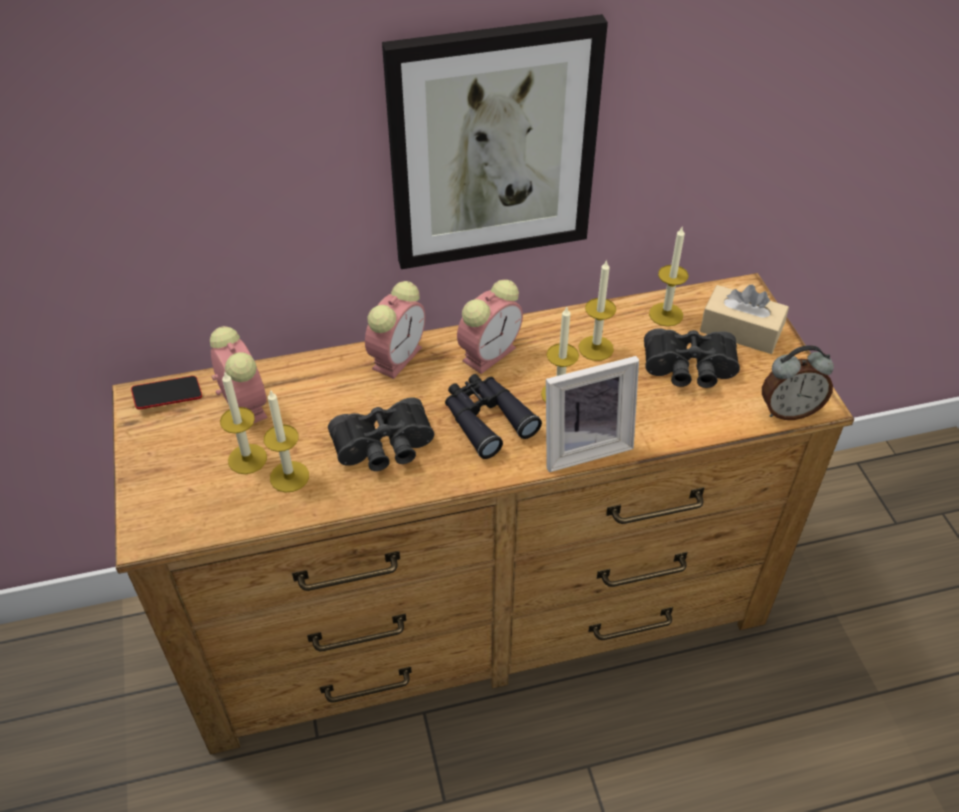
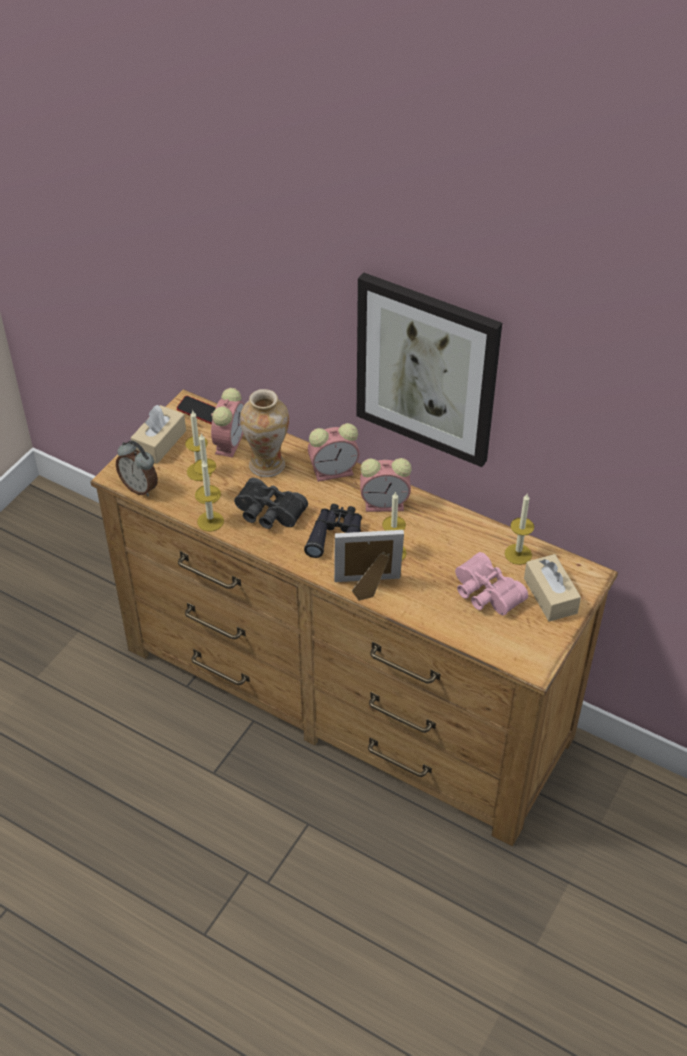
camera: 45 degrees right, 0 degrees up
(157, 460) = (160, 442): none -> beige tissue box
(317, 399) = (267, 465): none -> vase
(583, 446) = (368, 588): picture frame -> picture frame turned 150 degrees clockwise
(596, 348) = (448, 543): candle -> candle (210, 521)
(689, 370) = (485, 594): black binoculars -> pink binoculars
(788, 410) = (510, 657): alarm clock -> alarm clock (140, 487)

